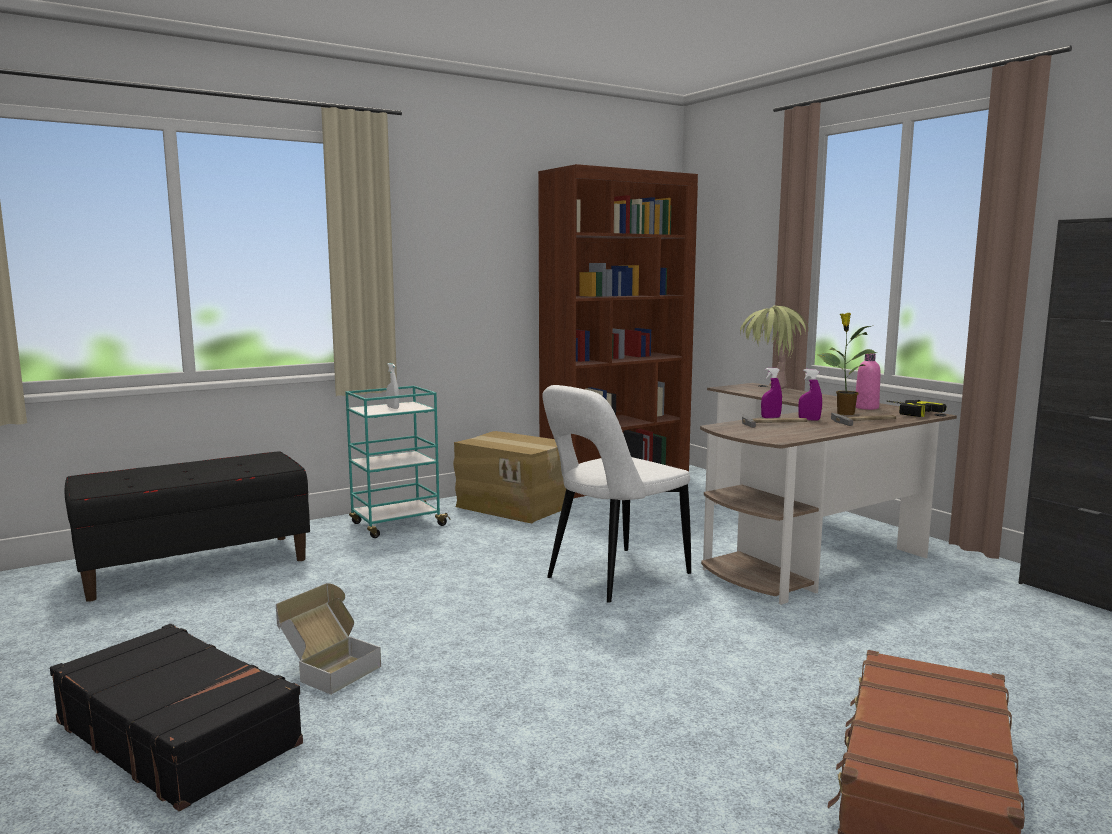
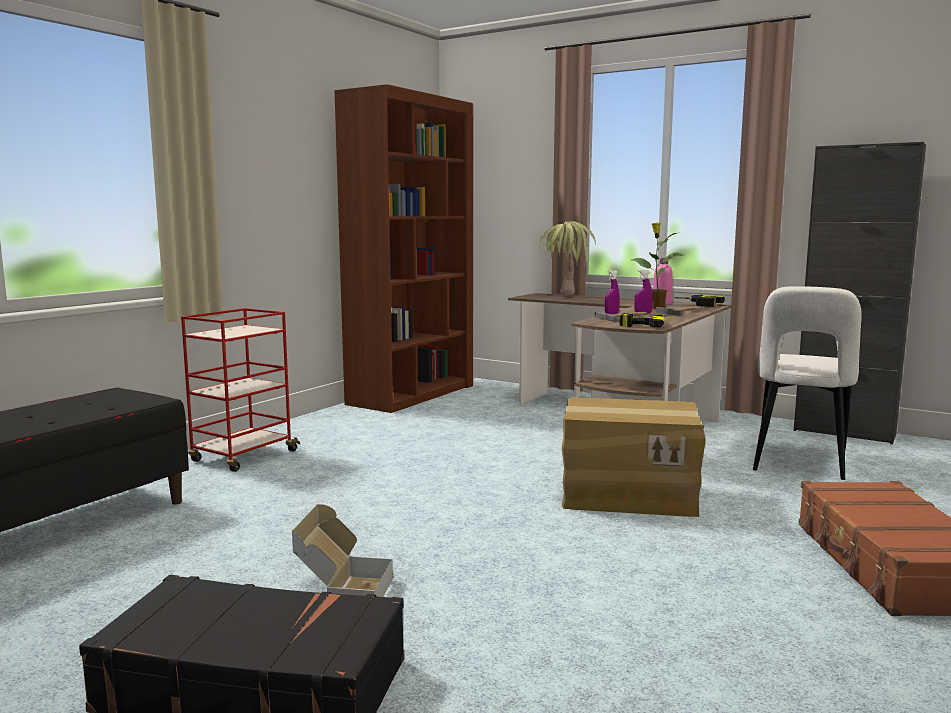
camera: 25 degrees left, 0 degrees up
(393, 407) = (237, 331): white spray bottle -> none
(396, 525) = (243, 457): turquoise cart -> red cart
(514, 506) = (343, 426): cardboard box -> cardboard box (628, 495)
(613, 577) = (508, 470): white chair -> white chair (799, 462)
(775, 434) = (643, 324): none -> power drill

